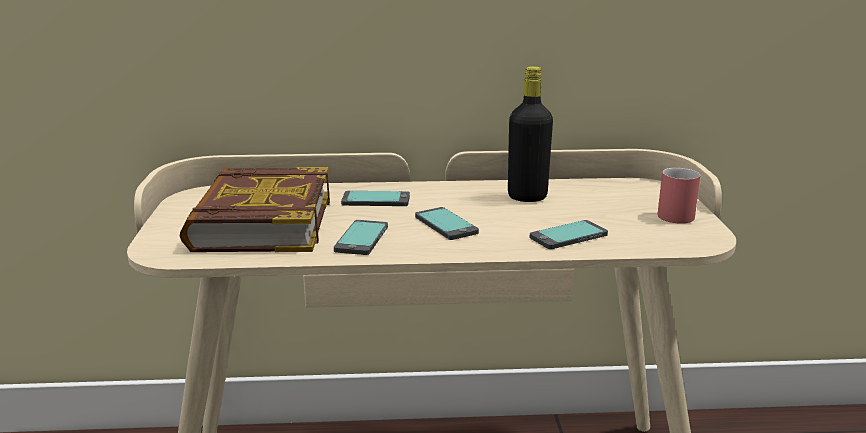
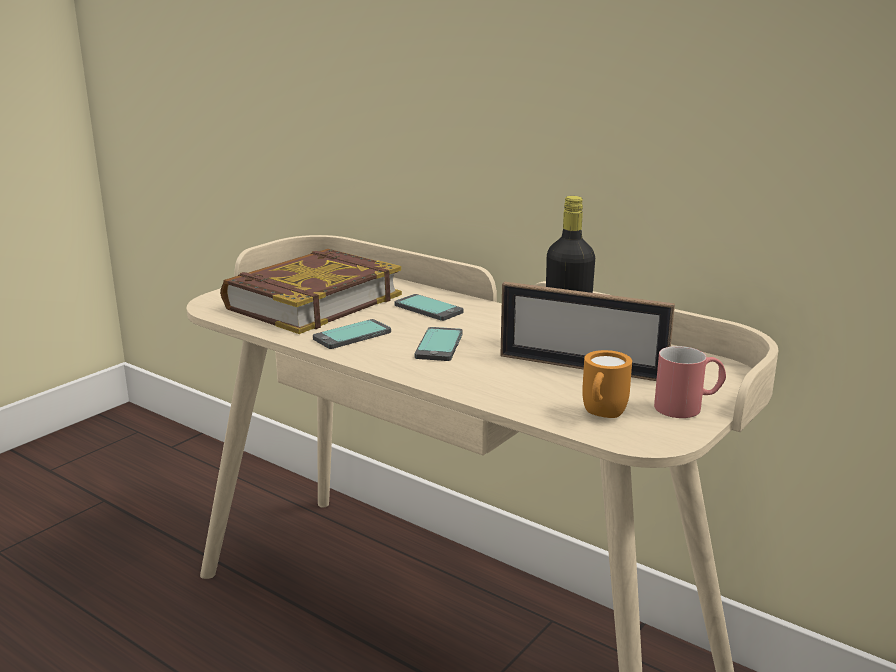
camera: 40 degrees right, 0 degrees up
(569, 236) = (522, 389): phone -> none
(570, 209) = (581, 367): none -> picture frame
(650, 236) = (602, 416): none -> orange mug

